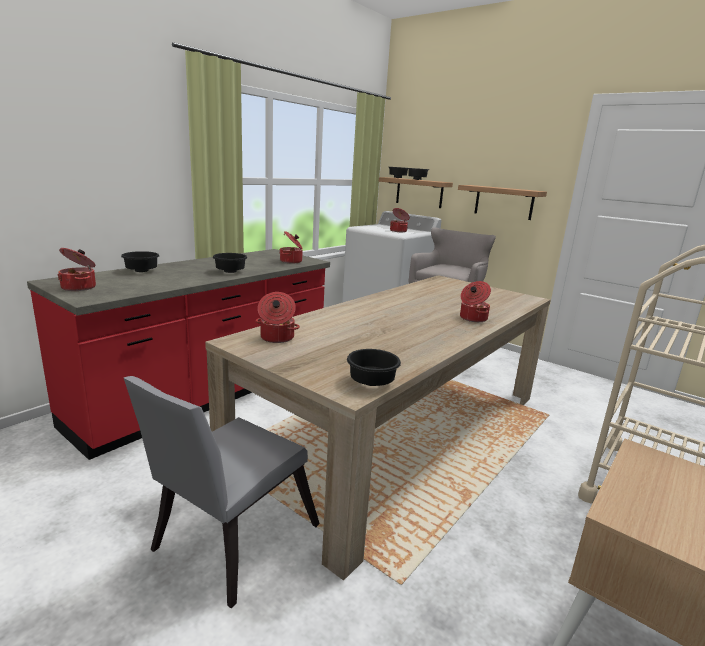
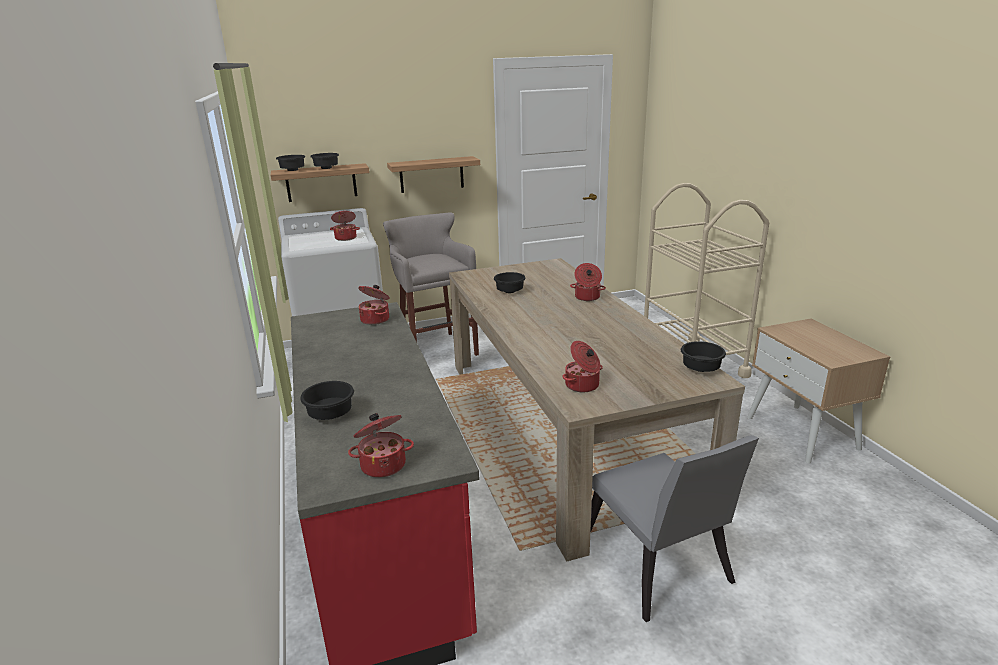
camera: 55 degrees left, 5 degrees up
(229, 272) = (393, 361): black bowl -> black bowl (510, 292)

